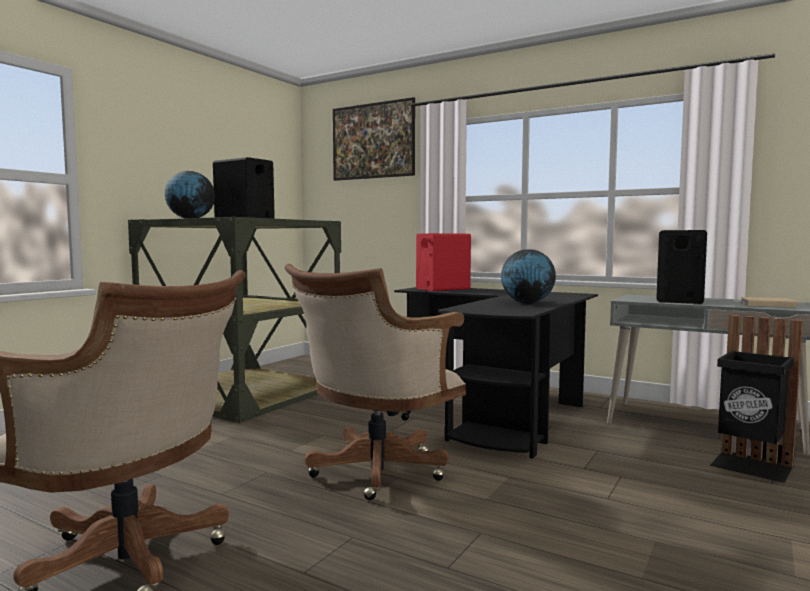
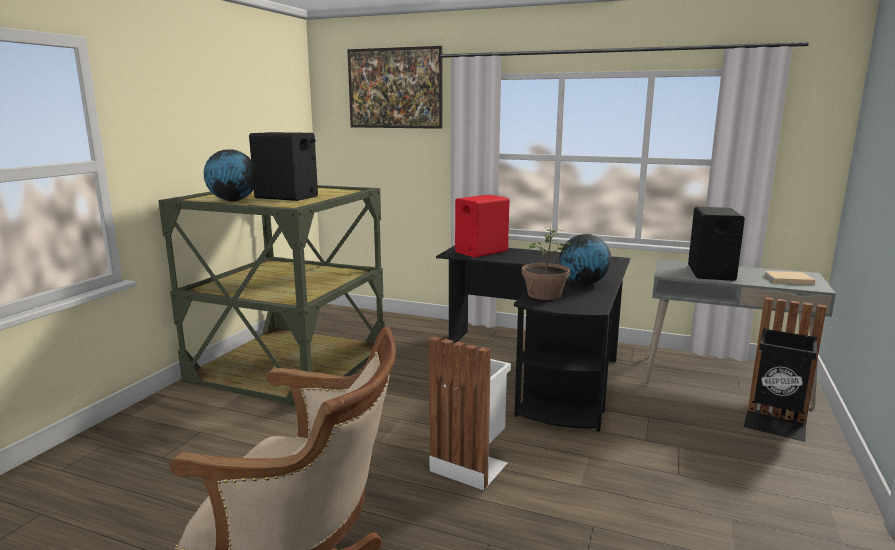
camera: 10 degrees left, 10 degrees up
(373, 473) = (470, 465): office chair -> white trash can
(476, 306) = (544, 294): none -> potted plant

